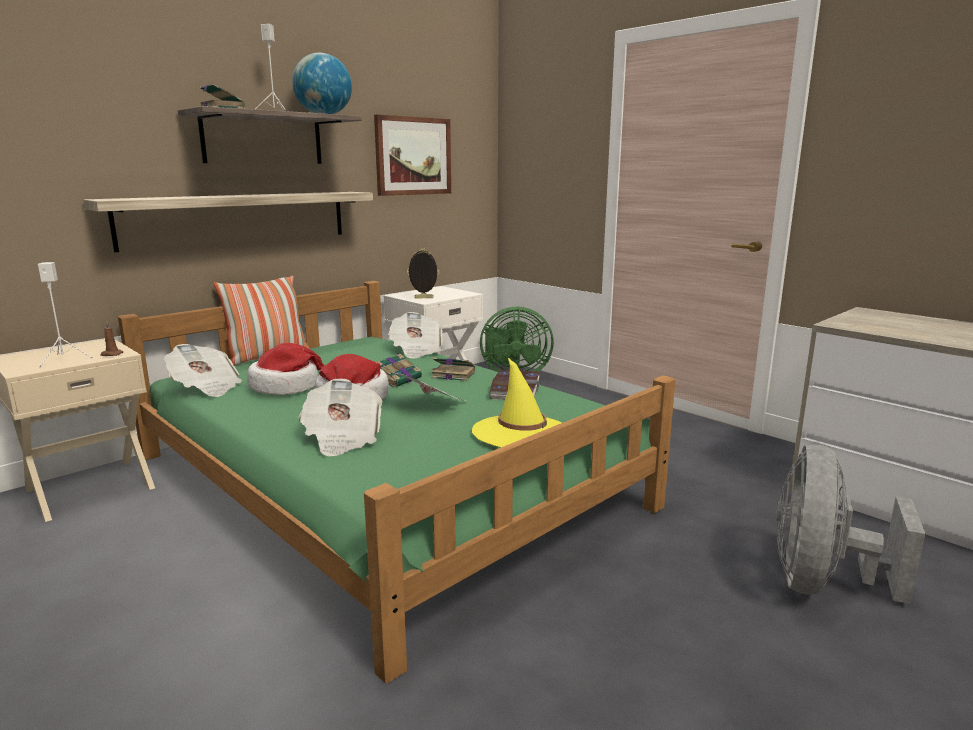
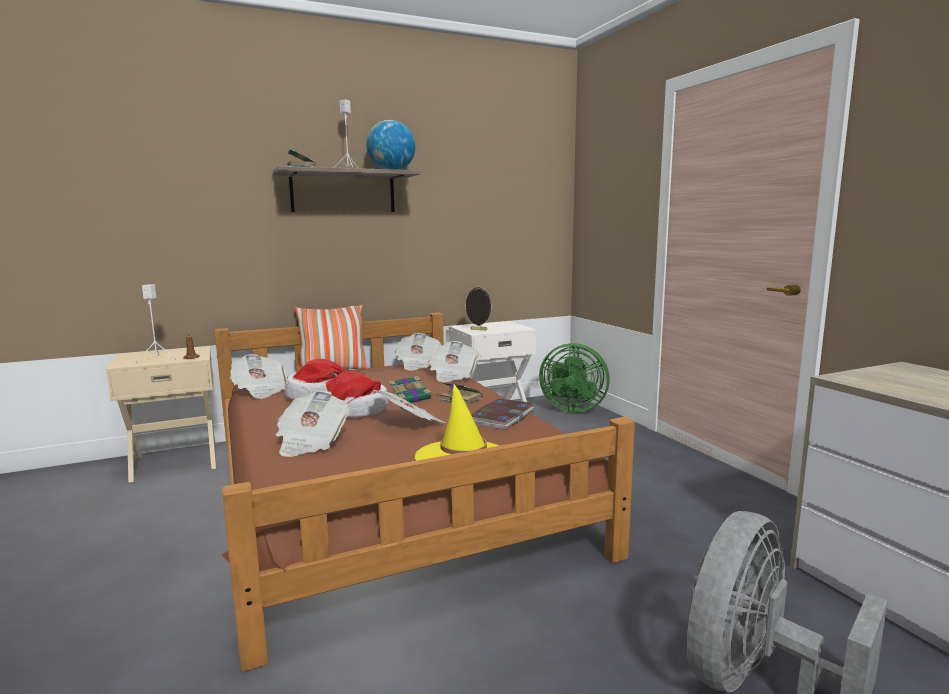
camera: 20 degrees right, 5 degrees down
(238, 218) = (318, 256): shelf -> none
(363, 341) = (418, 364): none -> newspaper
(384, 480) = (385, 489): green bed -> brown bed
(413, 156) = (483, 205): picture -> none

